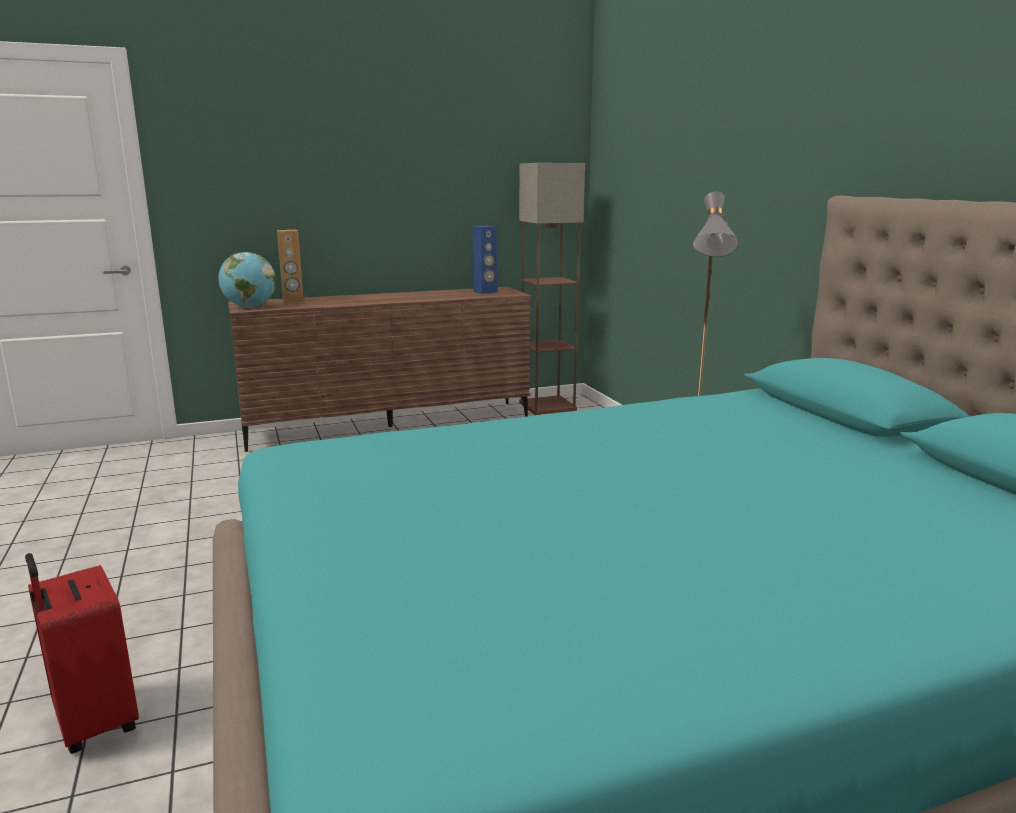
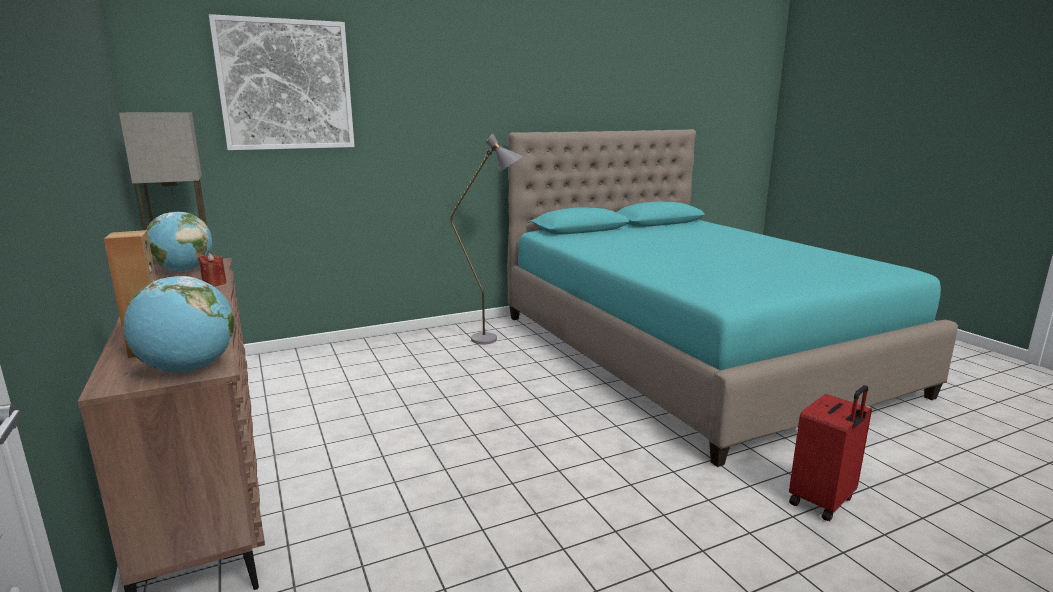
camera: 95 degrees left, 0 degrees up
(439, 298) = (214, 283): none -> red candle
(485, 292) = (183, 270): blue speaker -> globe
(662, 131) = (286, 85): none -> picture

